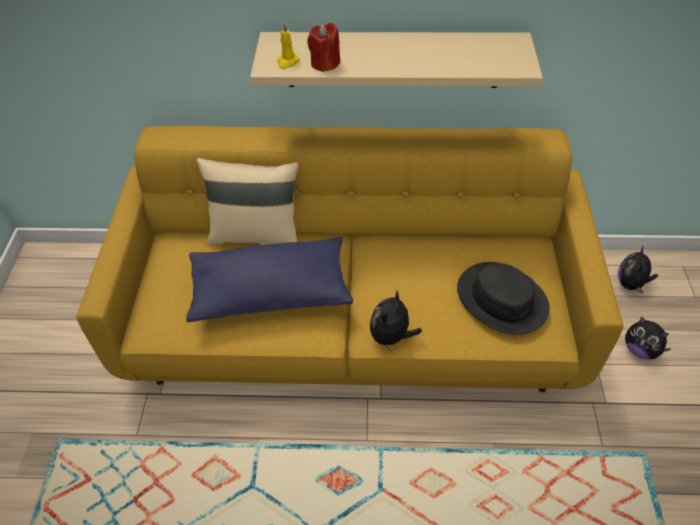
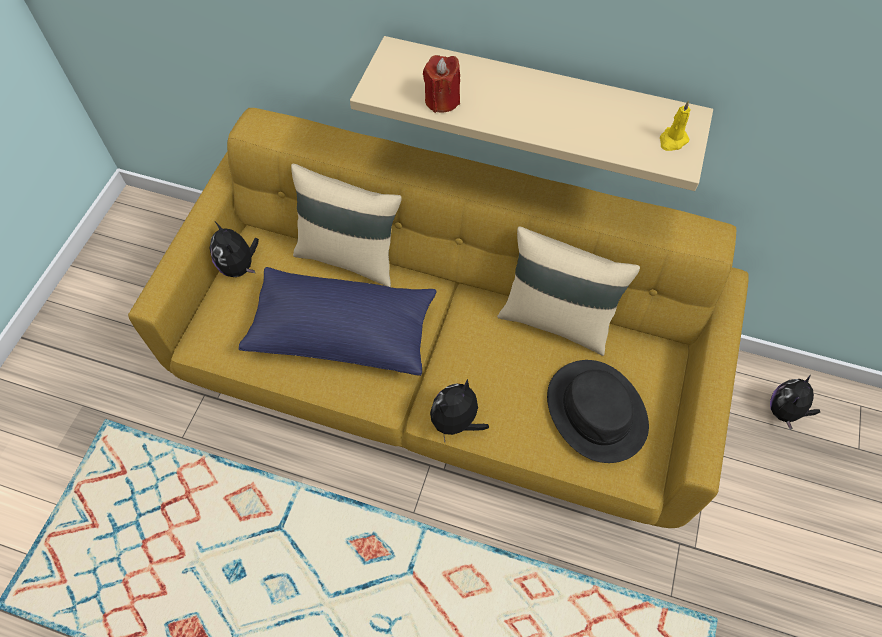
camera: 15 degrees right, 10 degrees up
(287, 62) = (399, 88): yellow candle -> yellow candle (672, 141)
(443, 242) = (556, 319): none -> beige pillow
(640, 350) = (762, 496): plush toy -> plush toy (239, 266)

